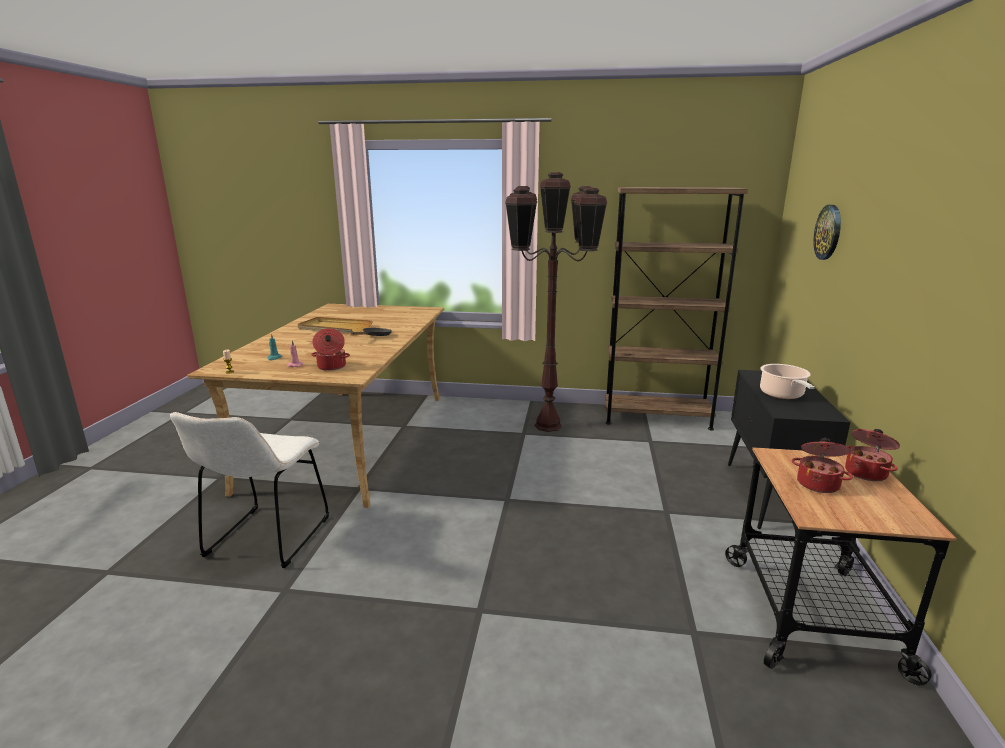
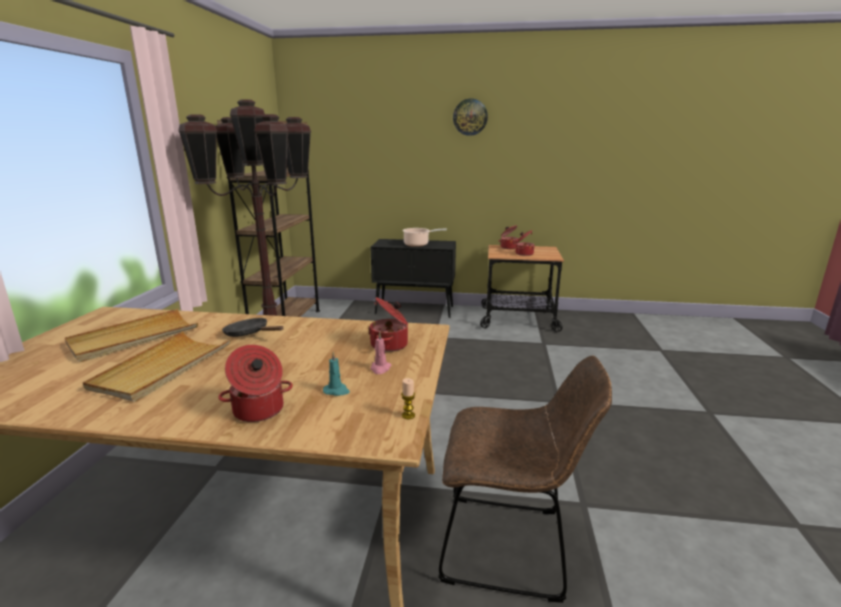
camera: 90 degrees left, 0 degrees up
(265, 540) = (511, 546): white chair -> brown chair
(268, 347) = (259, 411): none -> cooking pot
(382, 318) = (134, 338): none -> beige tray
(828, 232) = (373, 148): wall clock -> wall clock (470, 117)

